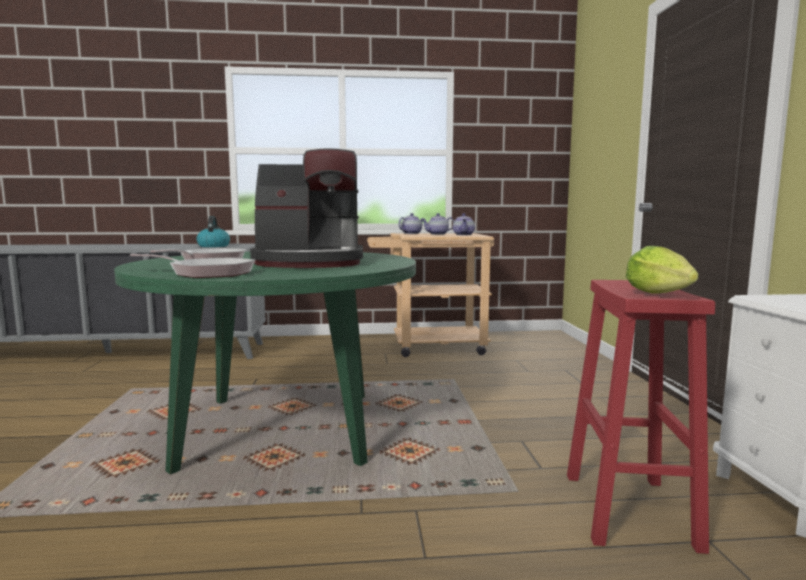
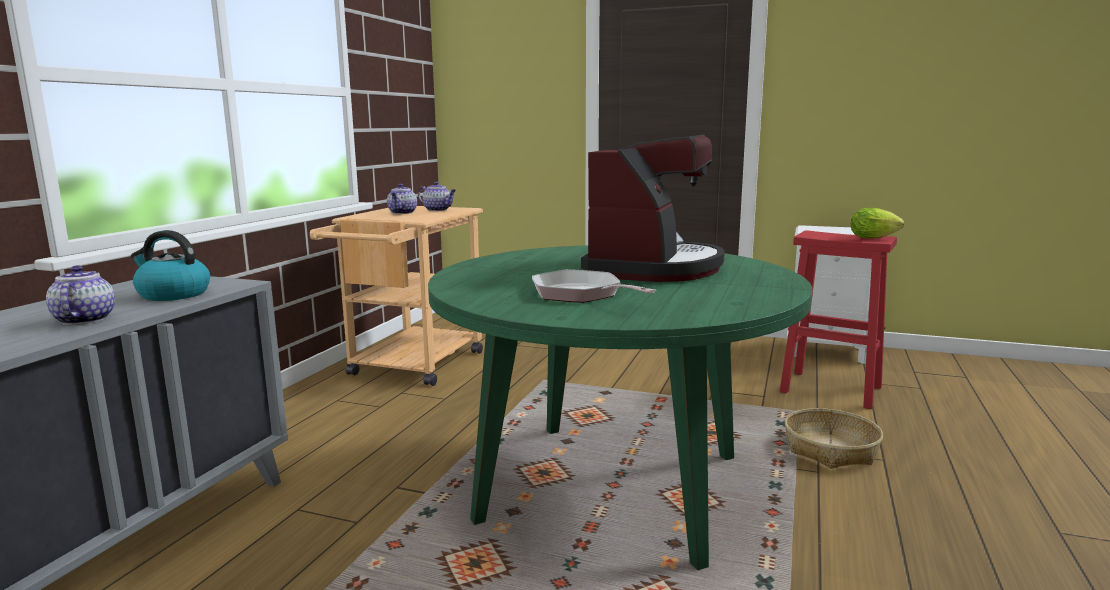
camera: 65 degrees left, 5 degrees up
(207, 273) = (747, 297): frying pan -> none
(411, 234) = (366, 216): teapot -> teapot (84, 319)
(425, 518) = (831, 449): none -> basket

